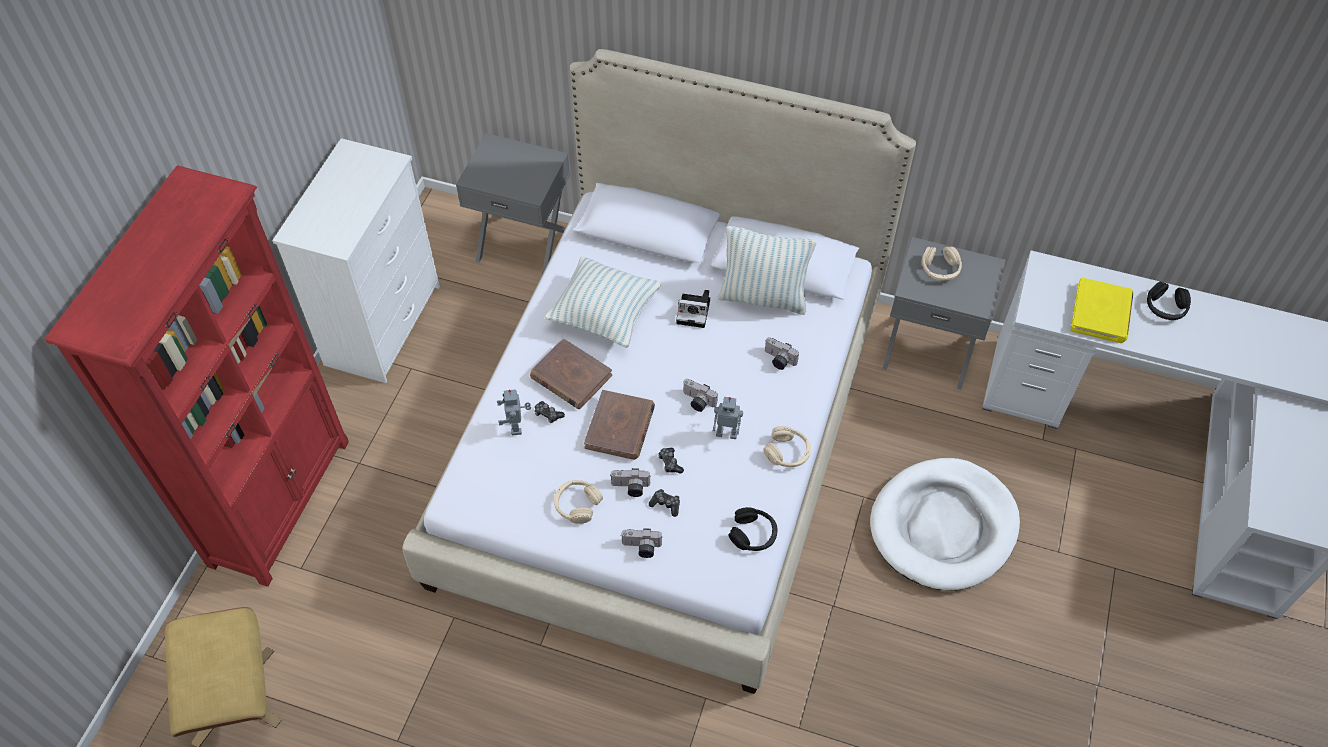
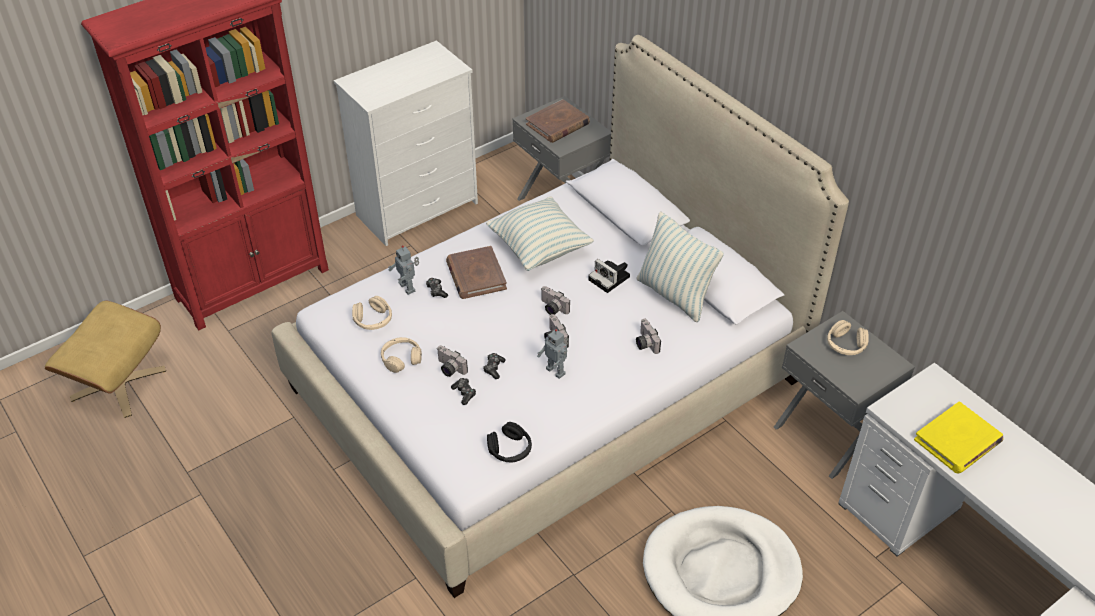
camera: 35 degrees right, 10 degrees down
(517, 426) = (408, 287): toy robot -> toy robot turned 60 degrees counterclockwise
(620, 427) = (479, 325): brown book -> brown book (558, 124)
(641, 548) = (418, 411): camera -> camera (552, 308)
(787, 452) = (591, 409): beige headphones -> beige headphones (373, 320)
(1165, 307) = (1029, 468): black headphones -> none

